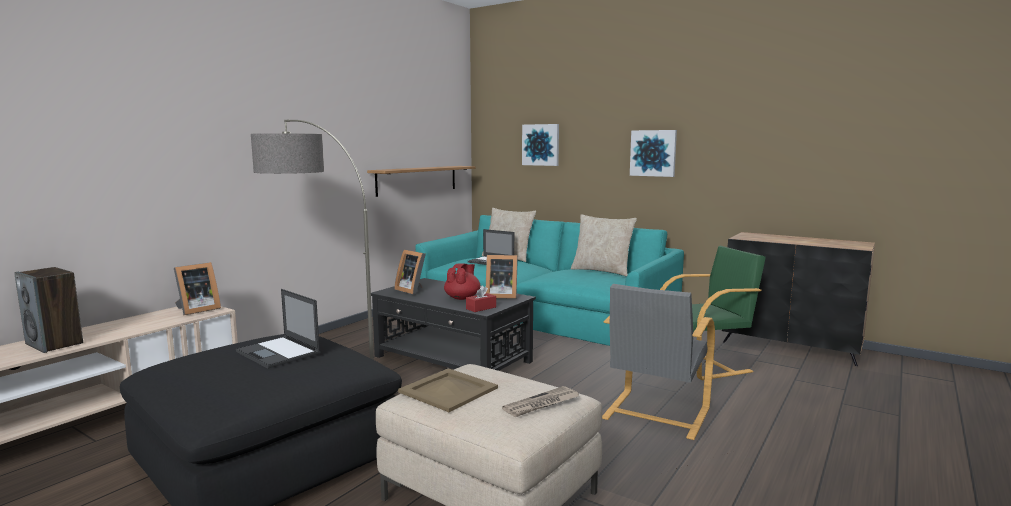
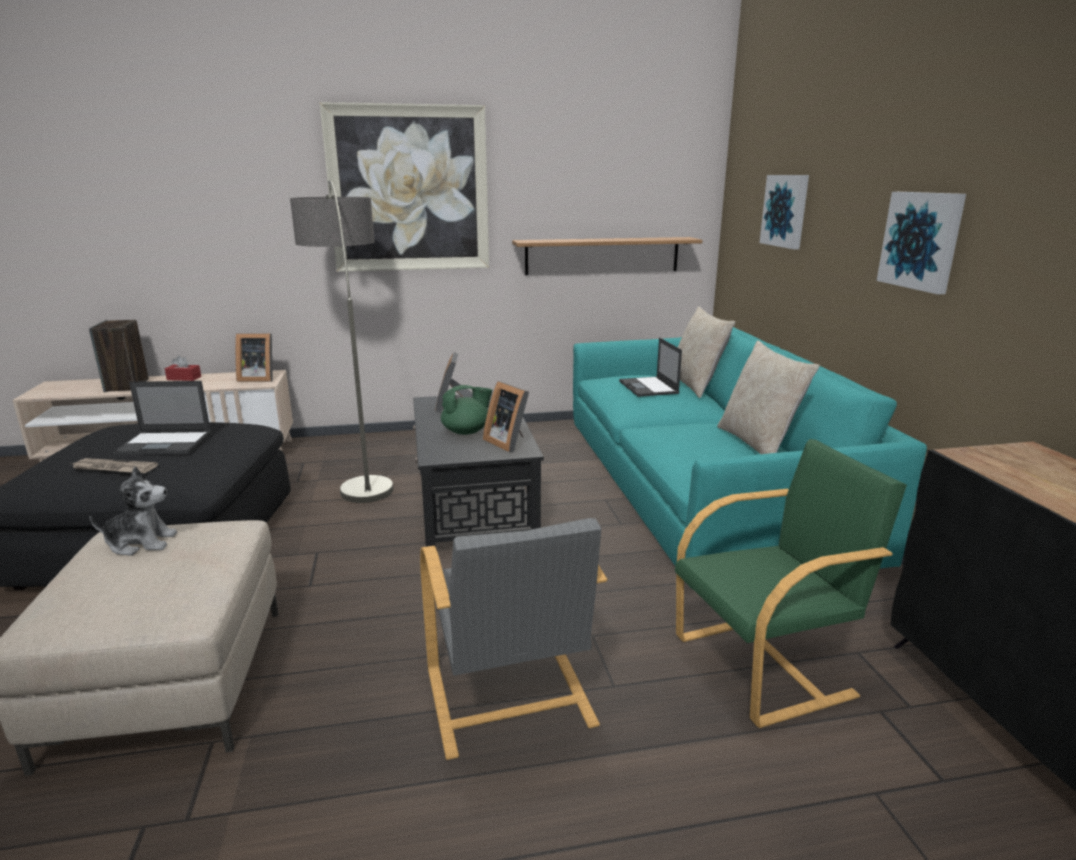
camera: 45 degrees right, 10 degrees up
(279, 352) = (165, 443): laptop -> laptop turned 90 degrees counterclockwise
(300, 131) = (409, 189): none -> picture
(447, 390) = (141, 543): beige tray -> plush toy
(462, 298) = (467, 431): red teapot -> green teapot
(481, 308) = (443, 452): red tissue box -> red tissue box (184, 378)
(541, 404) = (132, 606): newspaper -> newspaper (113, 468)
(655, 414) = (509, 699): grey armchair -> grey armchair turned 90 degrees counterclockwise
(704, 363) = (765, 665): green armchair -> green armchair turned 45 degrees counterclockwise

